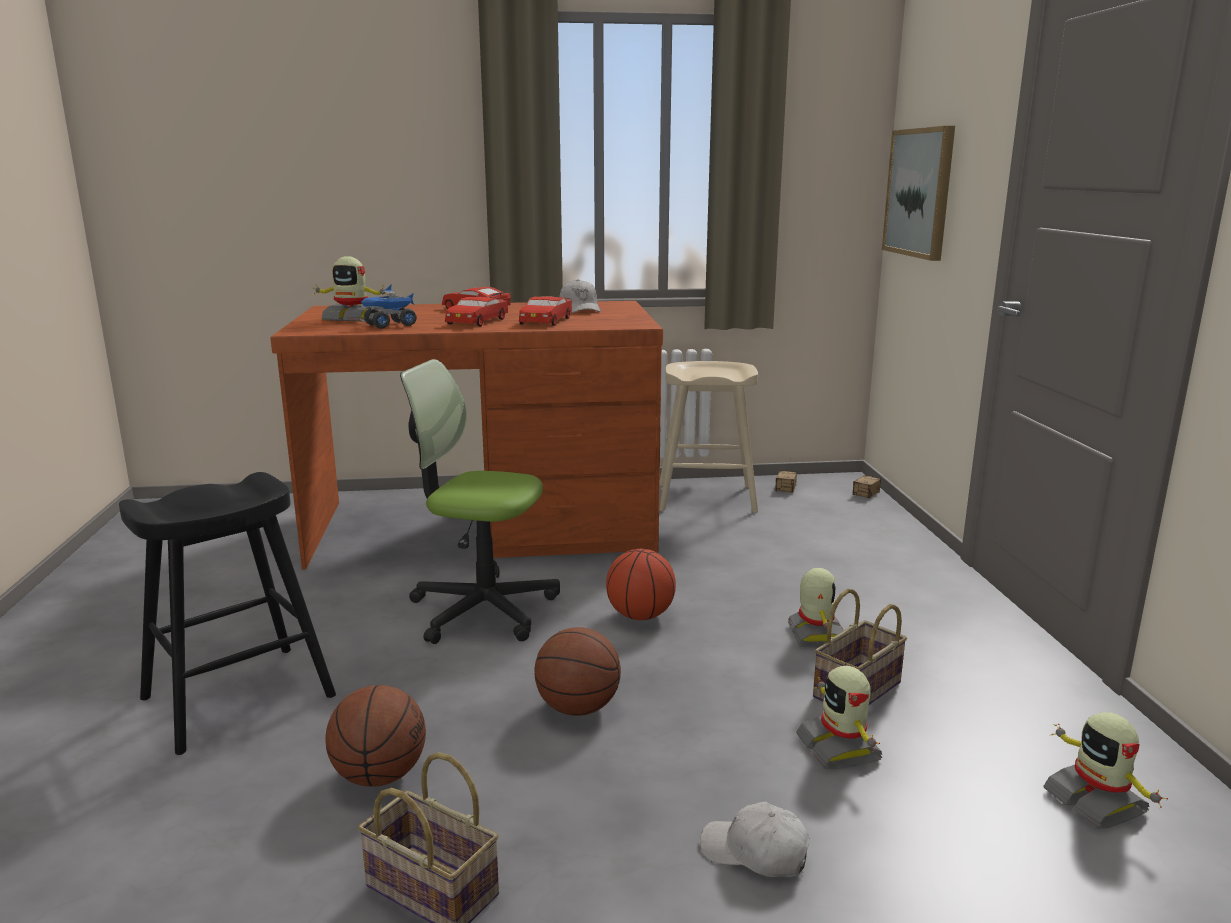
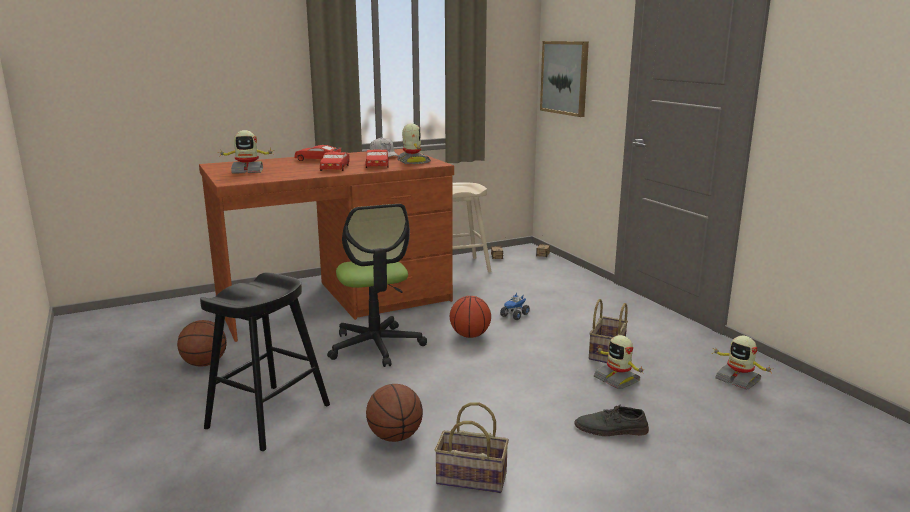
camera: 20 degrees left, 0 degrees up
(390, 325) = (283, 174): toy truck -> toy truck (514, 315)
(483, 609) = (376, 346): office chair -> office chair turned 105 degrees counterclockwise
(577, 708) = (474, 385): basketball -> basketball (204, 364)
(755, 853) = (611, 429): white cap -> grey shoe
(816, 635) = (569, 331): toy robot -> toy robot (412, 162)

